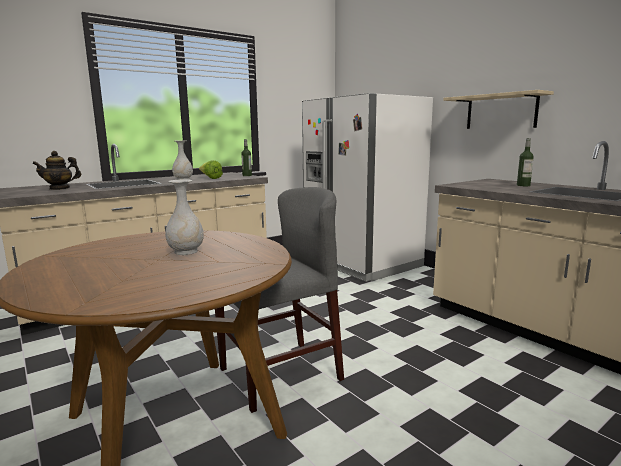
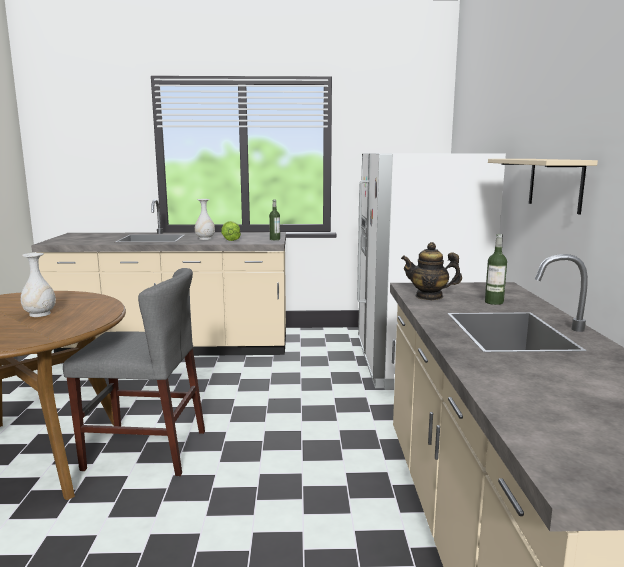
camera: 35 degrees right, 0 degrees up
(60, 188) = (97, 238): teapot -> teapot (429, 296)

